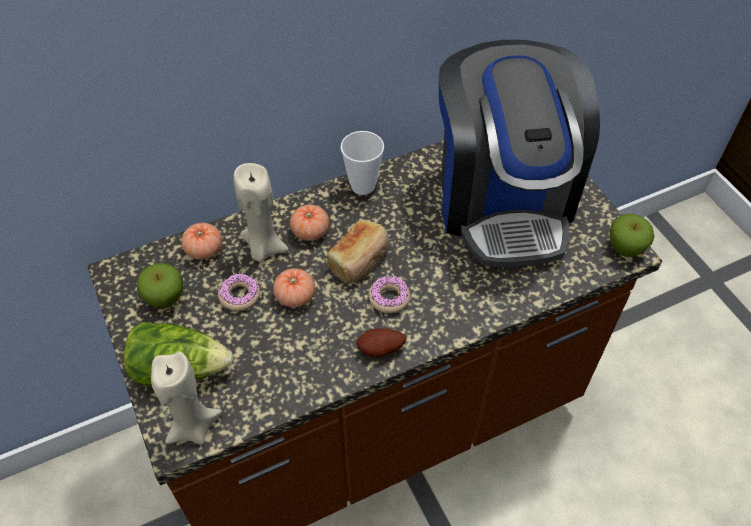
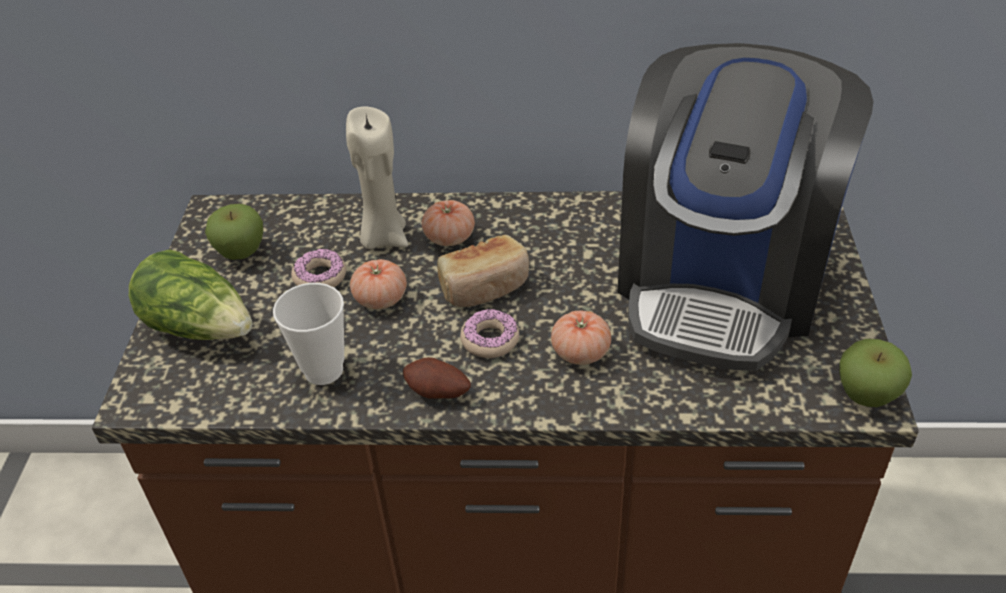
camera: 30 degrees right, 10 degrees down
(193, 426) = (168, 390): beige candle -> none
(204, 250) = (318, 218): tomato -> tomato (580, 352)
(363, 185) = (548, 209): cup -> cup (323, 370)

